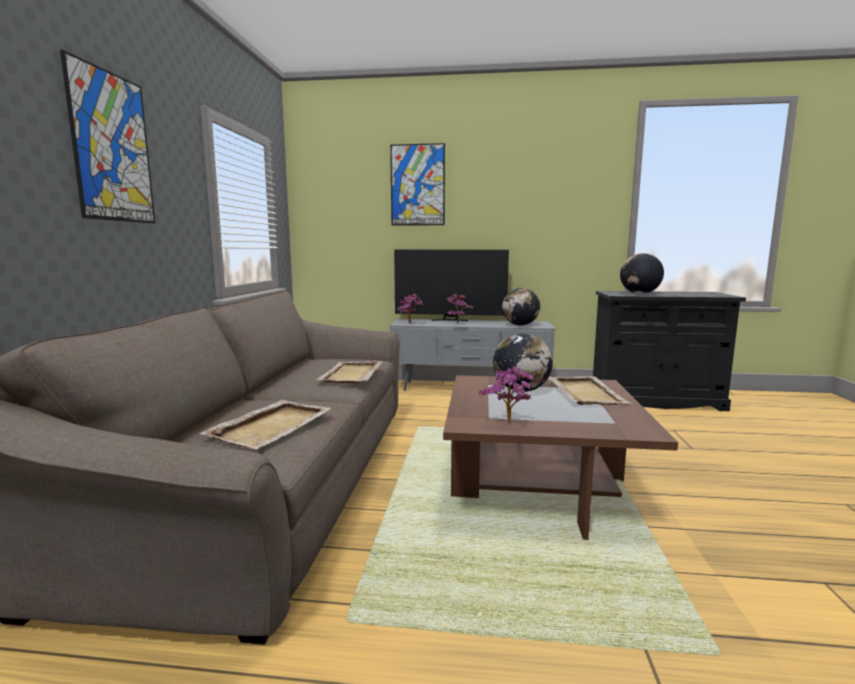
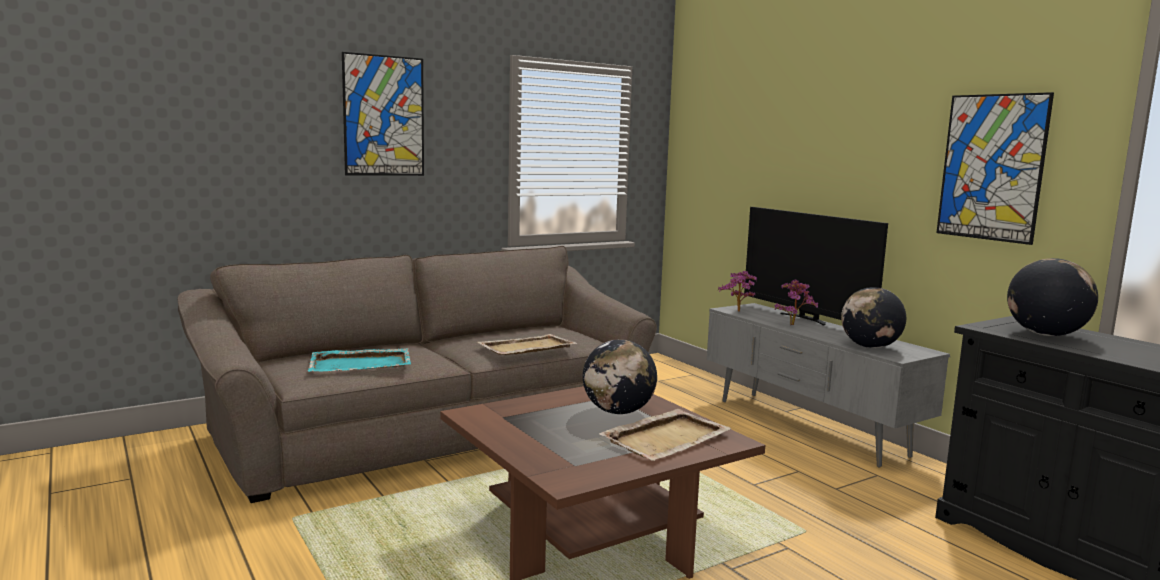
camera: 50 degrees right, 0 degrees up
(272, 426) = (361, 364): beige tray -> turquoise tray
(417, 185) = (794, 117): picture -> picture (991, 167)
(509, 423) = (498, 426): potted plant -> none

